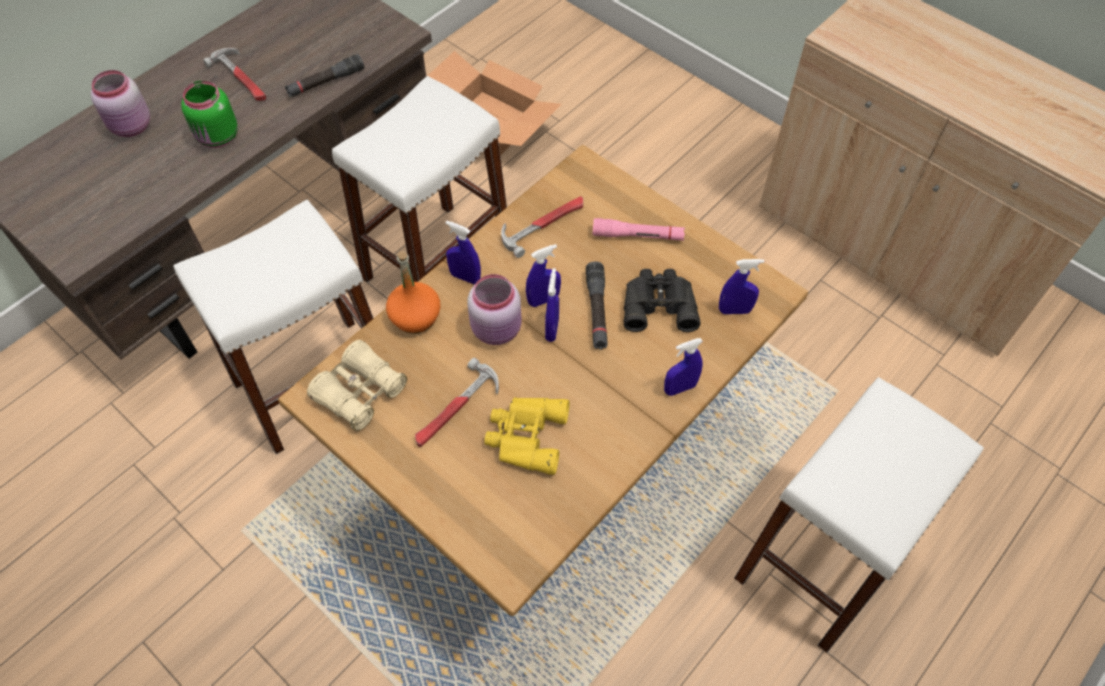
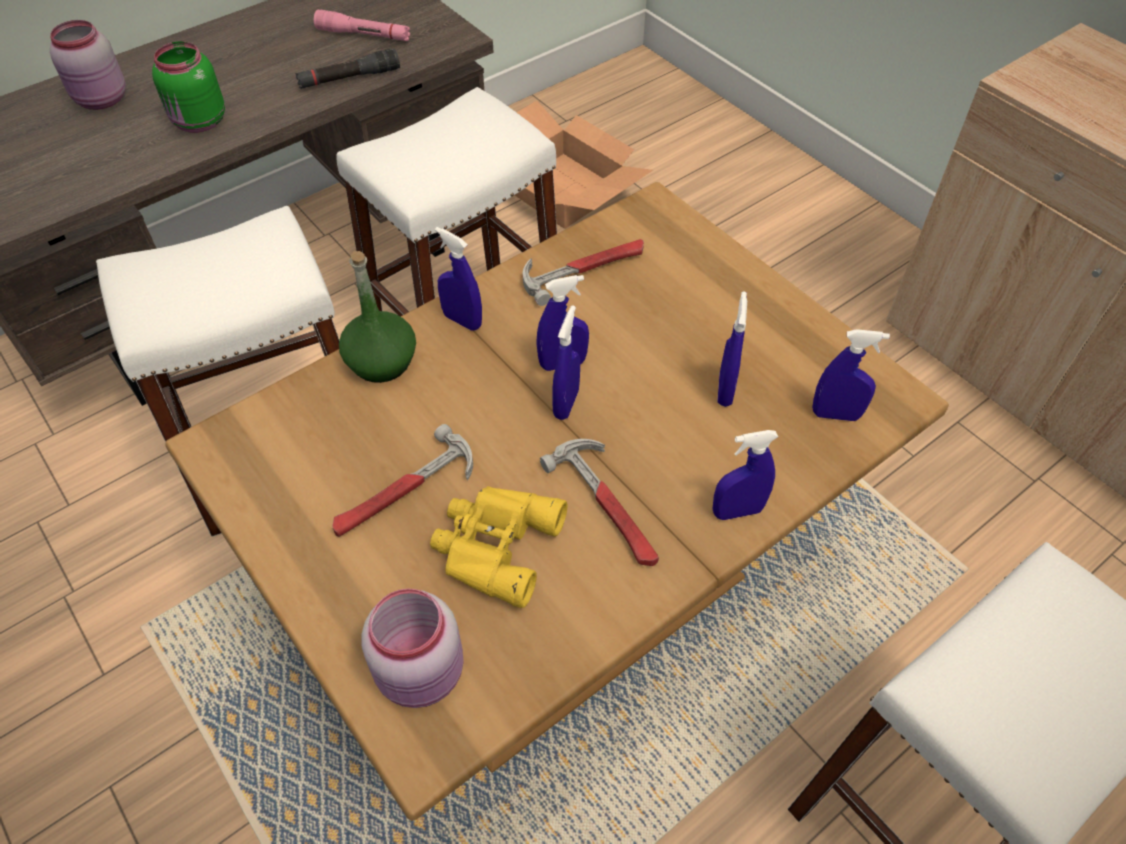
camera: 10 degrees right, 5 degrees down
(242, 78) = (250, 64): hammer -> hammer (608, 506)
(360, 392) = (277, 449): beige binoculars -> none
(416, 317) = (382, 362): orange bottle -> green bottle
(498, 329) = (490, 393): pink jar -> pink jar (423, 674)
(597, 310) = (635, 387): black flashlight -> none
(638, 236) = (711, 299): pink flashlight -> pink flashlight (364, 35)
(658, 303) = (725, 390): black binoculars -> blue spray bottle

